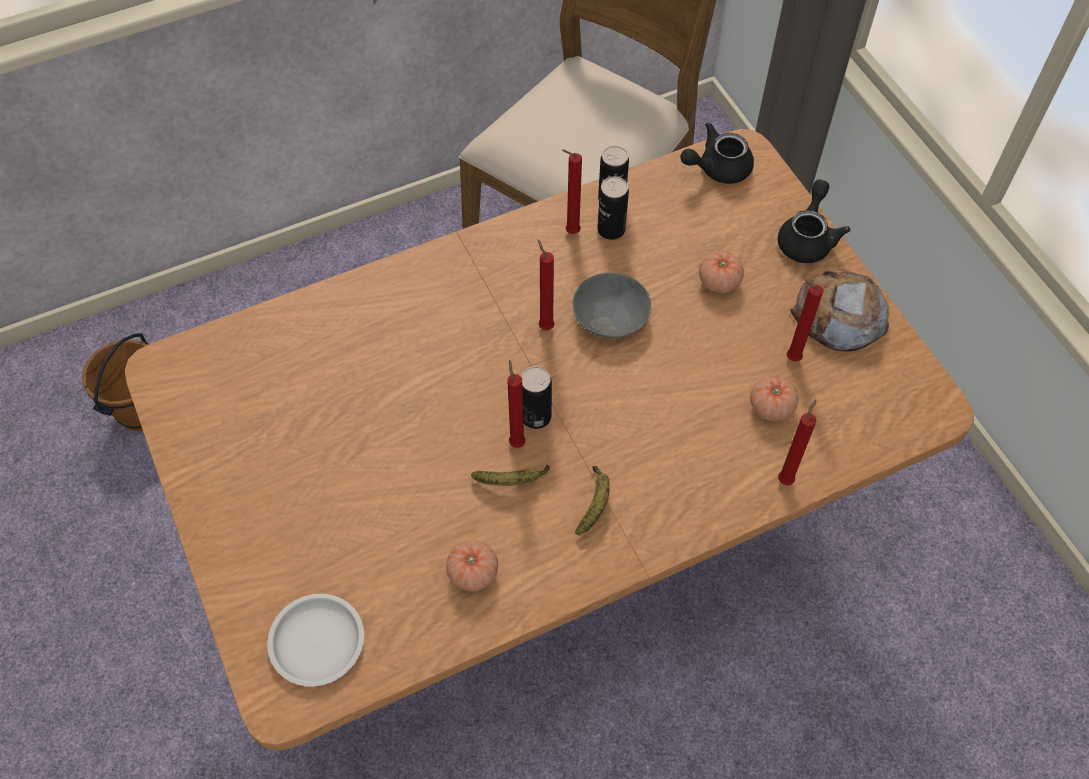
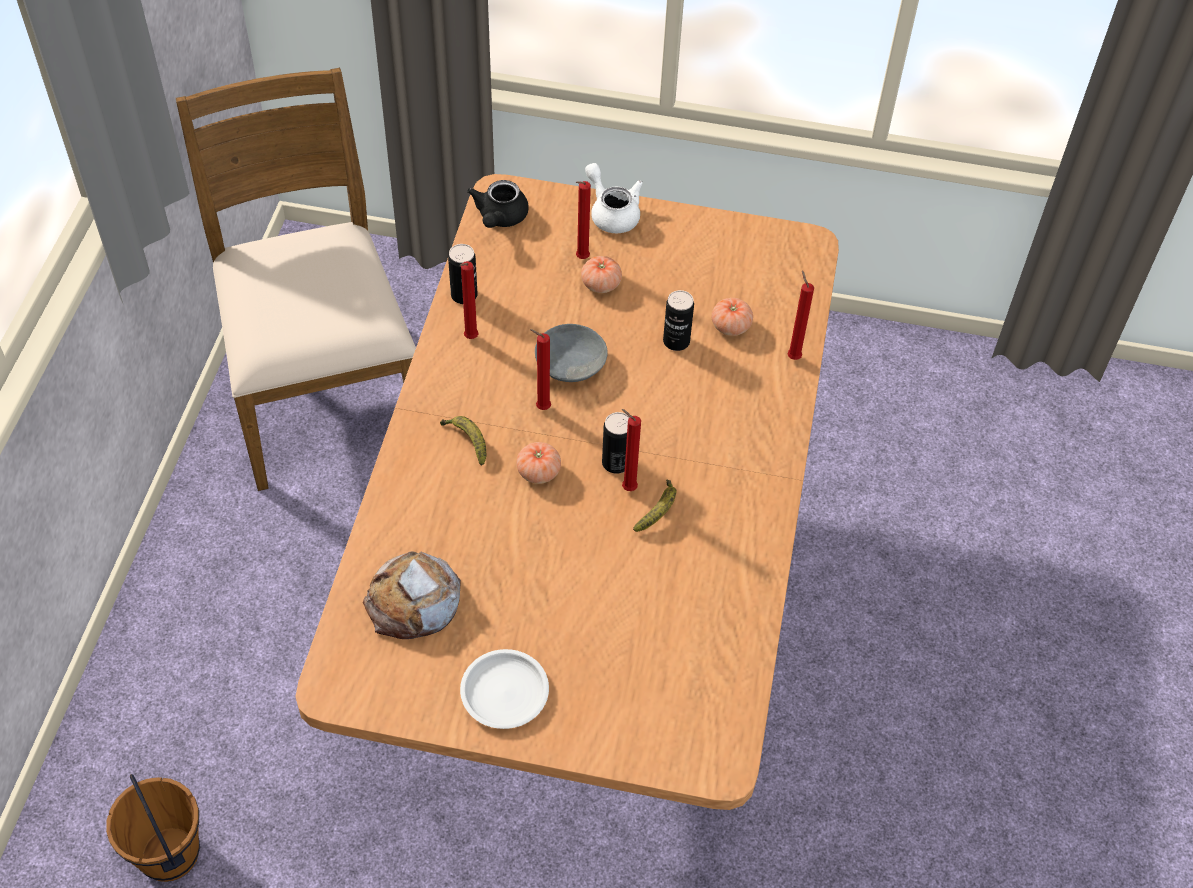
camera: 55 degrees left, 5 degrees down
(318, 641) = (690, 712): white plate -> white plate (505, 691)
(473, 573) = (714, 581): tomato -> tomato (538, 472)
(594, 503) = (719, 474): banana -> banana (467, 441)
(611, 229) = (492, 314): can -> can (676, 341)
(790, 358) = (701, 289): red candle -> red candle (580, 259)
(807, 238) = (612, 213): black teapot -> white teapot
(839, 316) = (692, 241): bread -> bread (413, 601)

